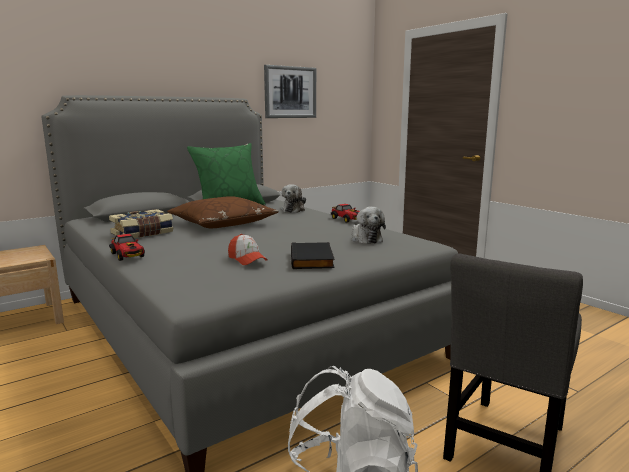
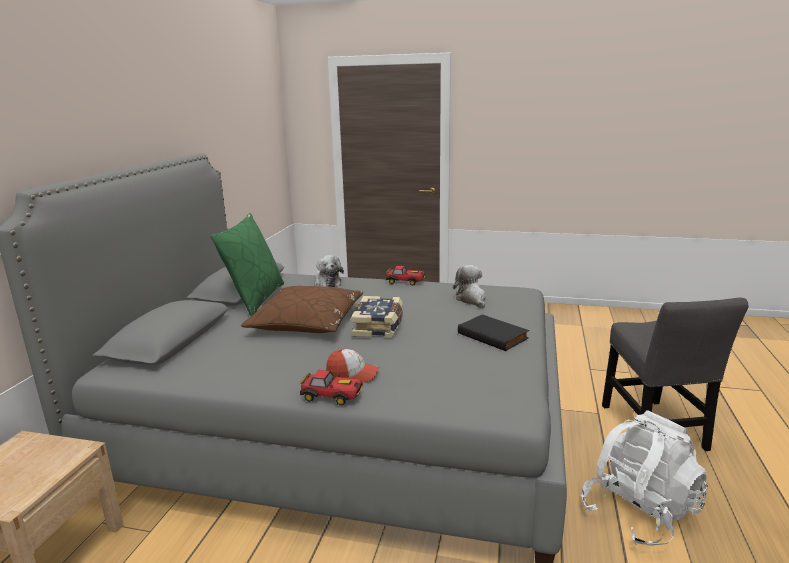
camera: 40 degrees left, 5 degrees up
(143, 234) = (261, 364): book -> book (379, 326)
(247, 259) = (456, 355): cap -> cap (352, 374)
(290, 92) = (229, 136): picture -> none
(365, 239) = (471, 300): plush toy -> plush toy turned 135 degrees counterclockwise

